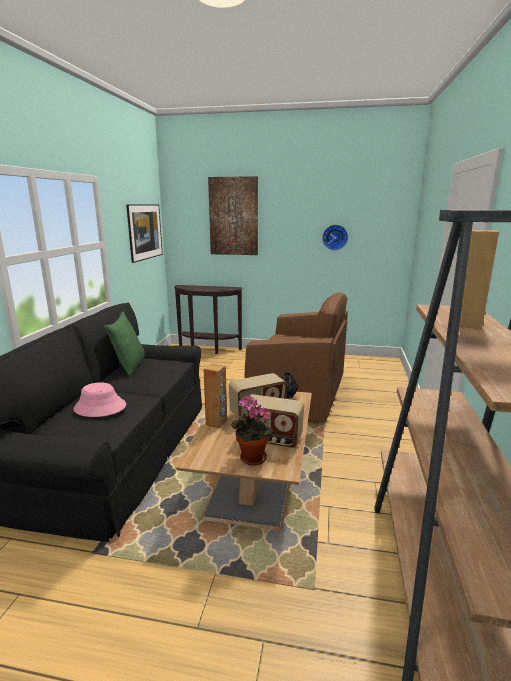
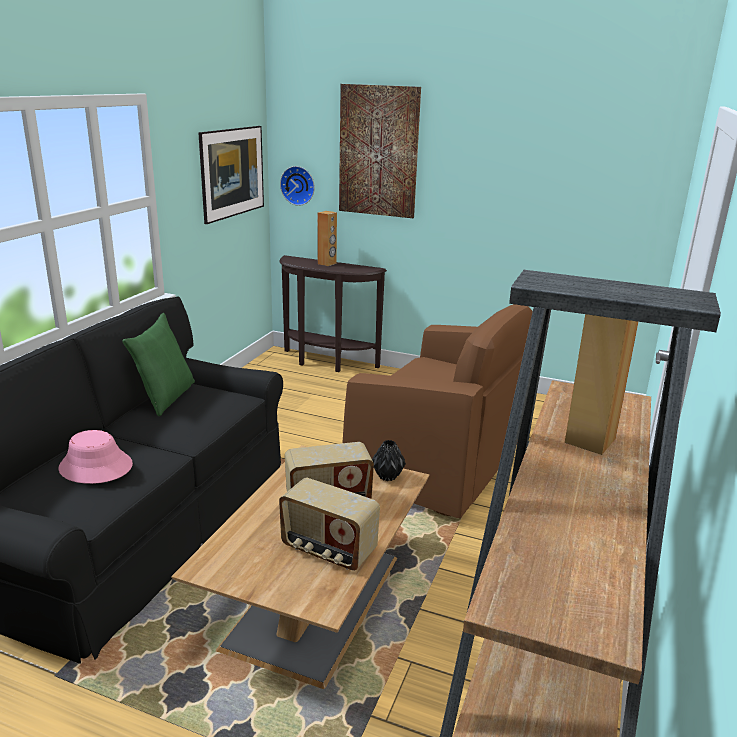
camera: 10 degrees right, 5 degrees up
(216, 422) = (260, 510): brown speaker -> brown speaker (327, 263)
(250, 459) = (283, 580): potted plant -> none
(335, 237) = (543, 198): wall clock -> wall clock (298, 185)

